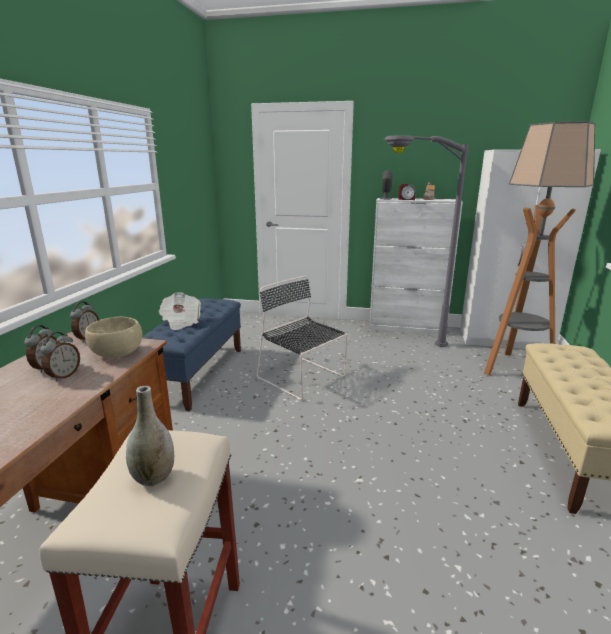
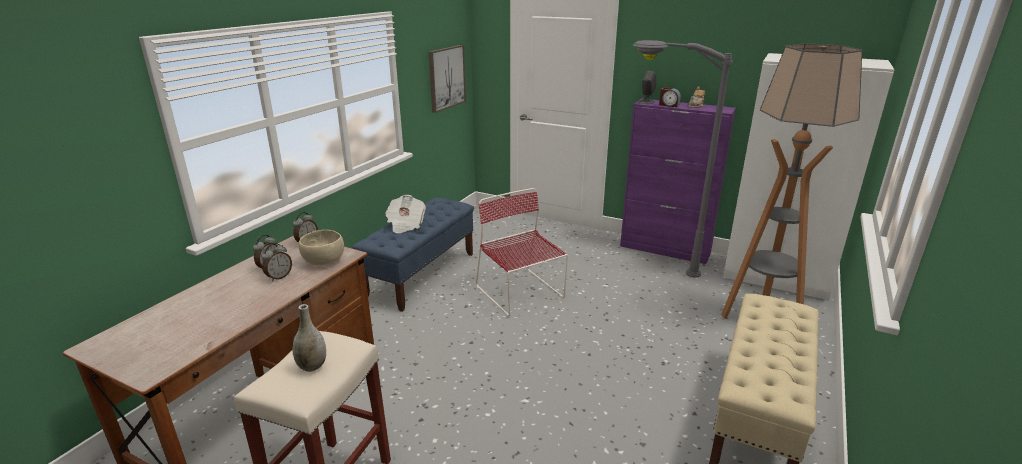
camera: 15 degrees right, 5 degrees up
(197, 187) = (446, 77): none -> picture
(303, 378) = (521, 293): black chair -> red chair
(407, 329) = (665, 249): white cabinet -> purple cabinet

